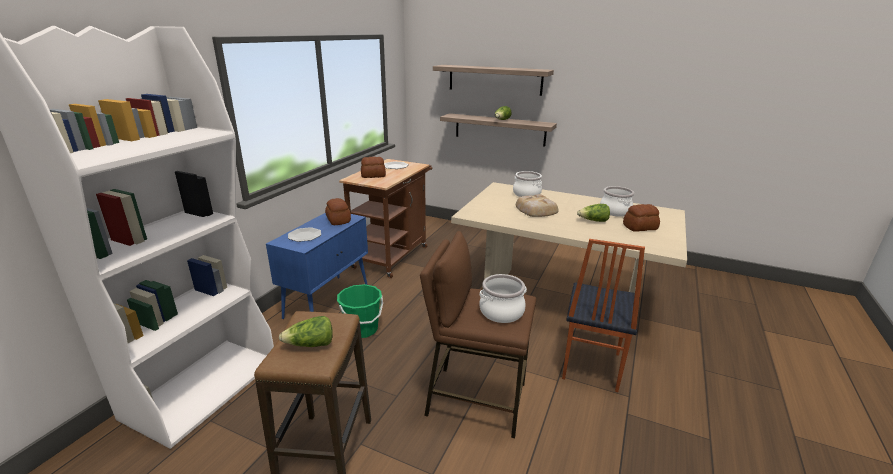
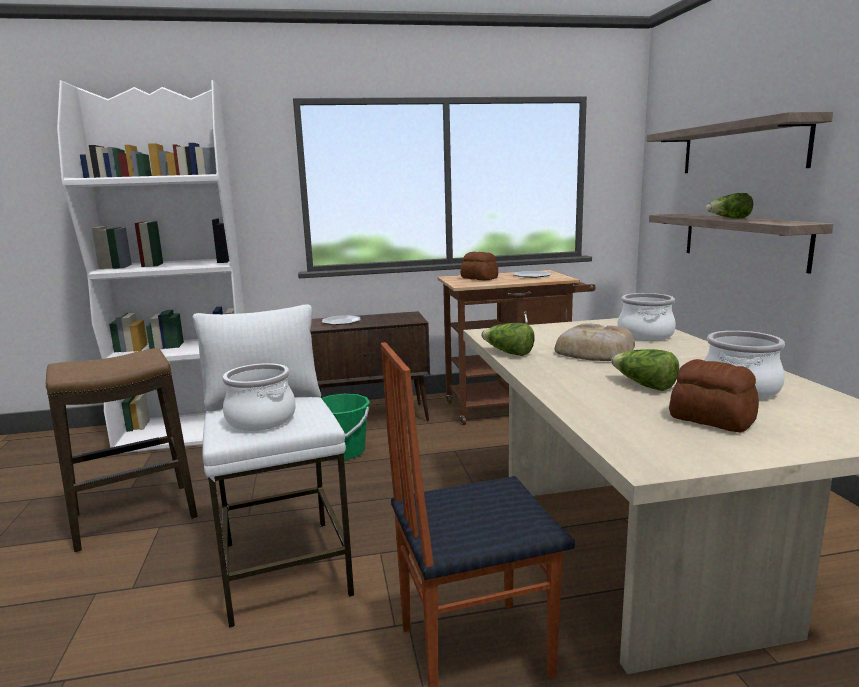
camera: 55 degrees right, 10 degrees down
(311, 345) = (100, 365): lettuce -> lettuce (508, 353)
(328, 300) = (372, 417): blue cabinet -> brown cabinet
(338, 220) = (397, 319): bread -> none
(476, 399) = (285, 568): brown stool -> white stool

